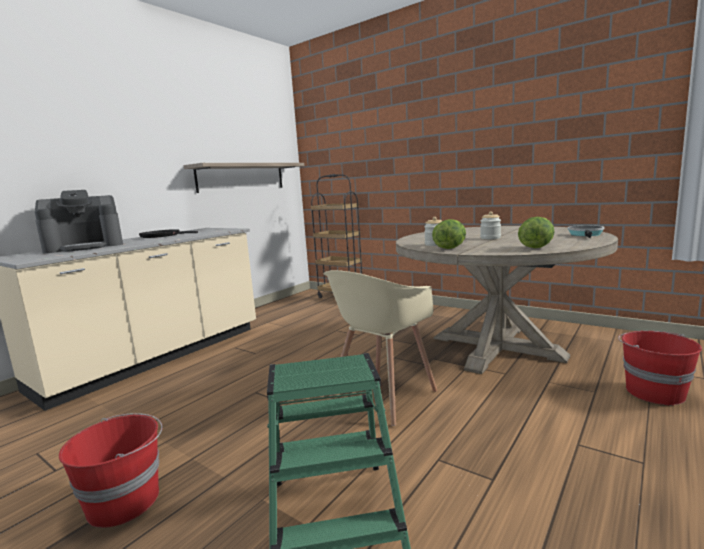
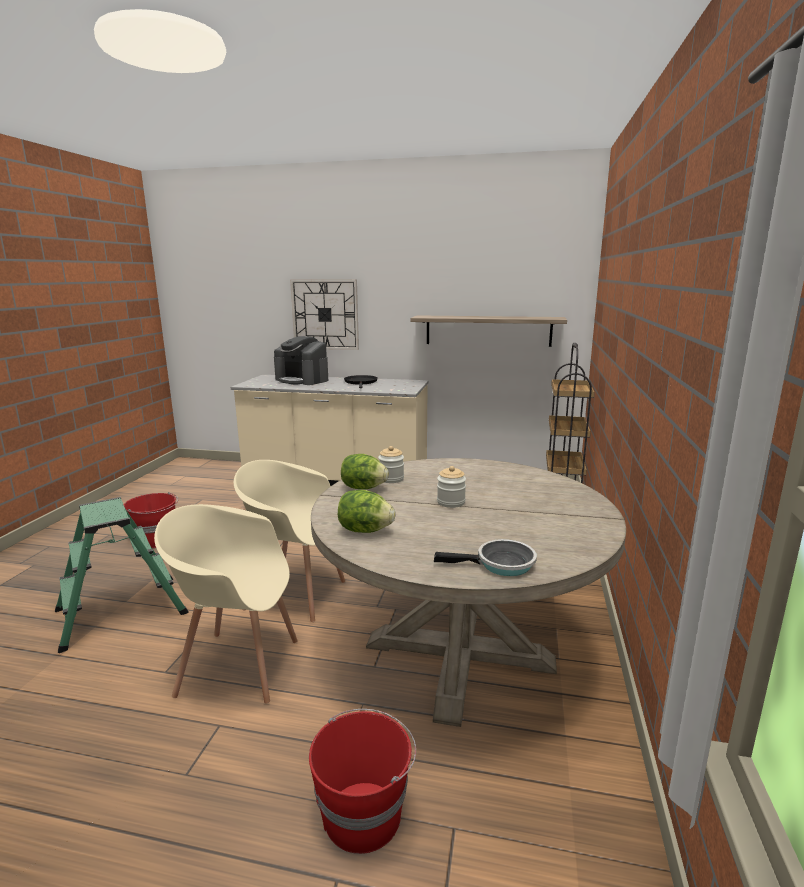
camera: 65 degrees right, 5 degrees up
(77, 165) = (325, 314): none -> wall clock
(493, 432) = (237, 666): none -> beige chair

